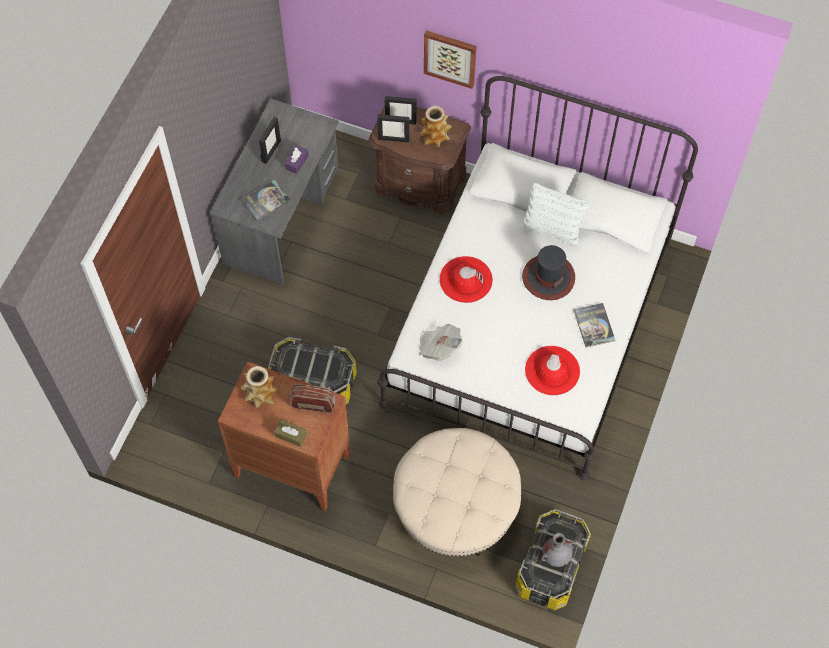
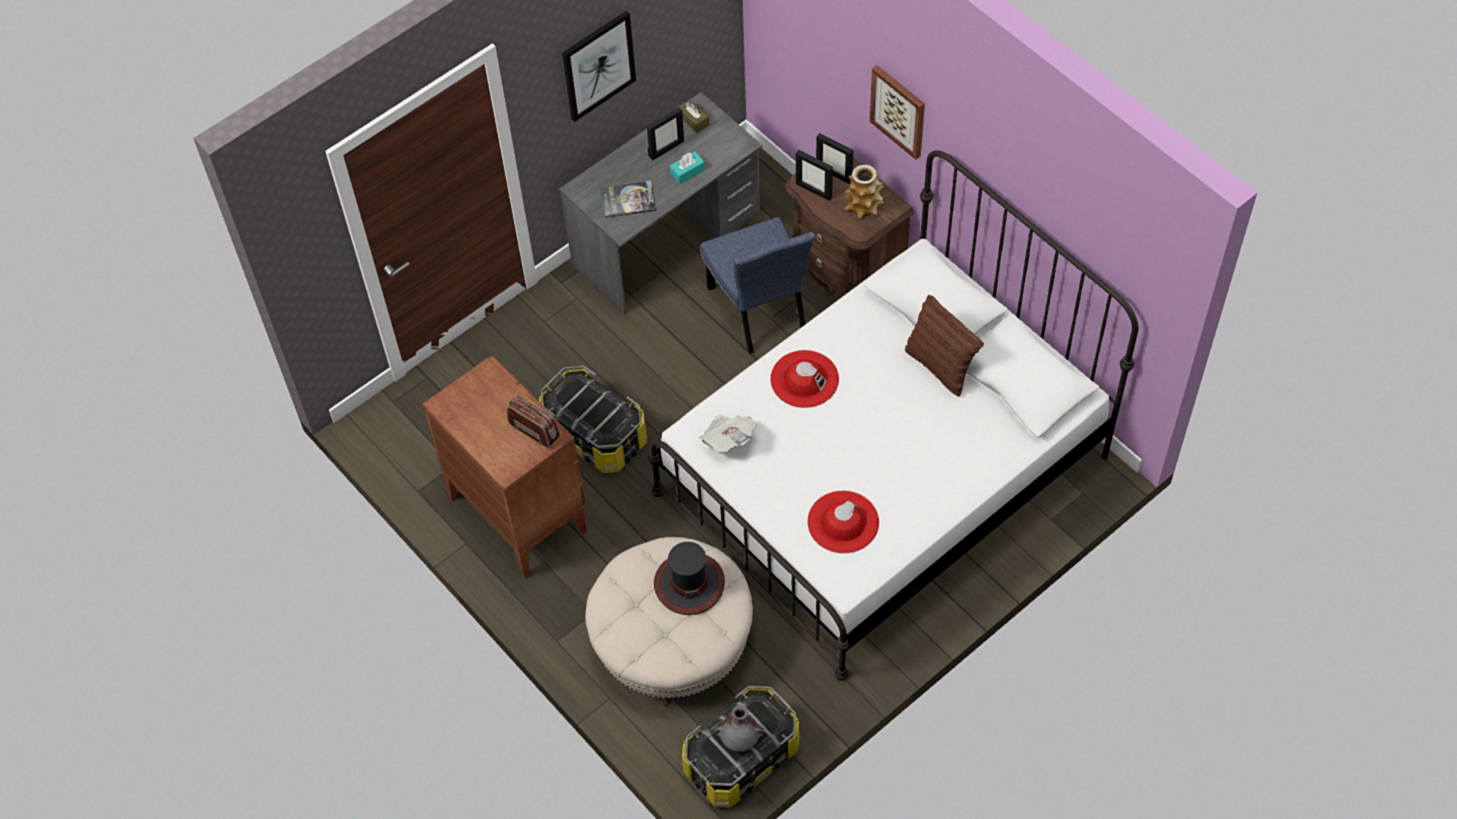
camera: 30 degrees right, 5 degrees down
(216, 109) = (598, 65): none -> picture
(260, 394) = (484, 395): vase -> none
(291, 435) = (490, 453): brown tissue box -> brown tissue box (693, 120)
(297, 162) = (687, 172): purple tissue box -> turquoise tissue box
(376, 238) = (759, 306): none -> blue chair
(548, 277) = (902, 417): hat -> hat (689, 583)
(553, 230) = (941, 367): white pillow -> brown pillow
(594, 325) = (924, 493): book -> none

